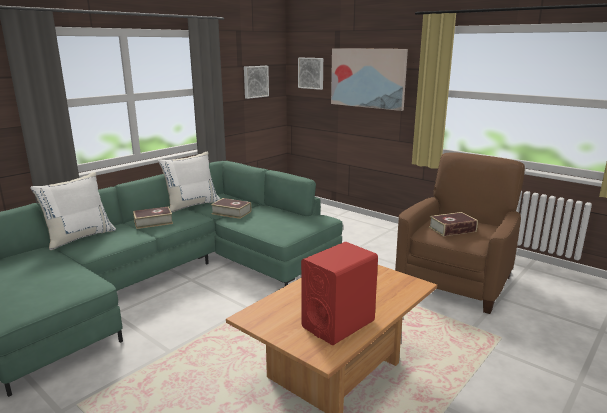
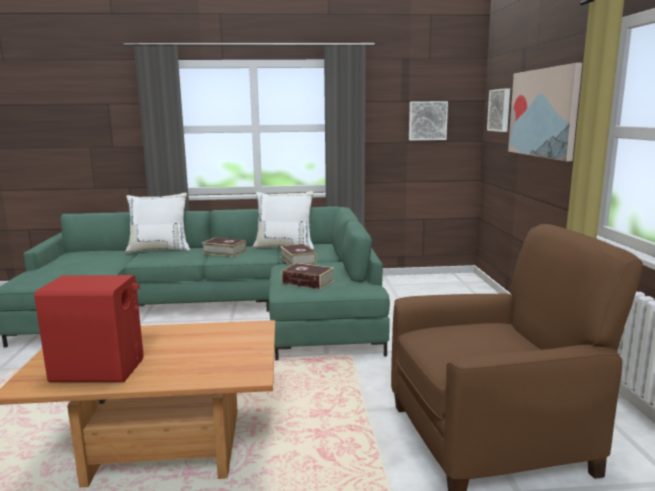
camera: 45 degrees right, 5 degrees down
(452, 229) = (462, 341): book -> book (308, 282)

